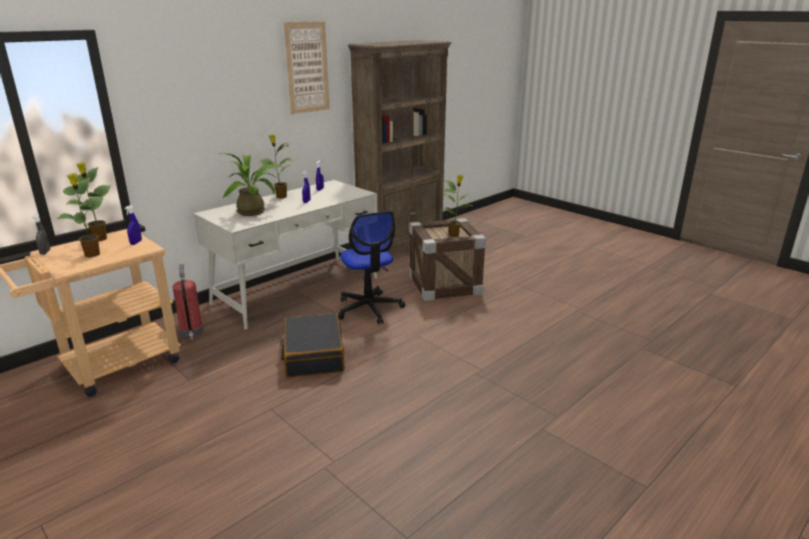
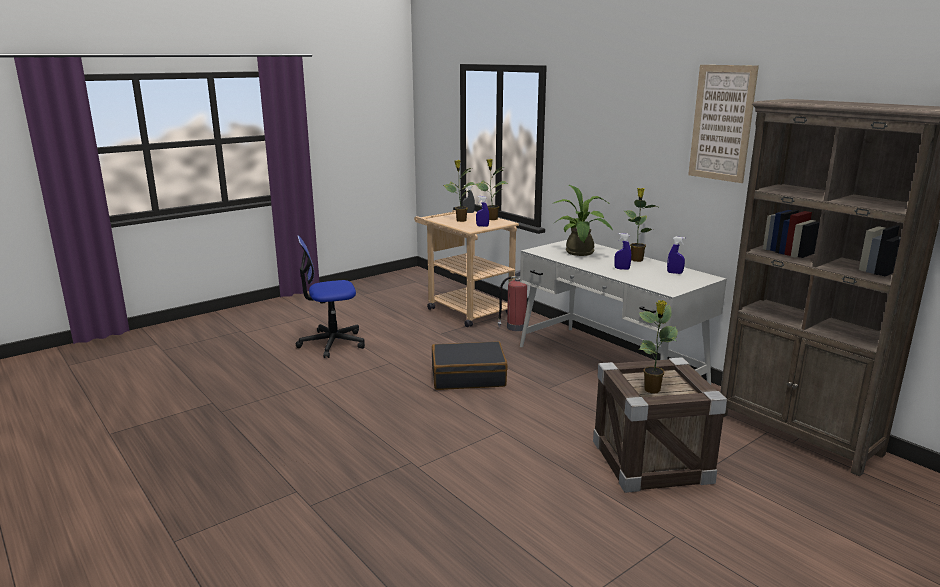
camera: 95 degrees right, 5 degrees down
(369, 308) = (567, 404): office chair -> office chair (332, 343)

